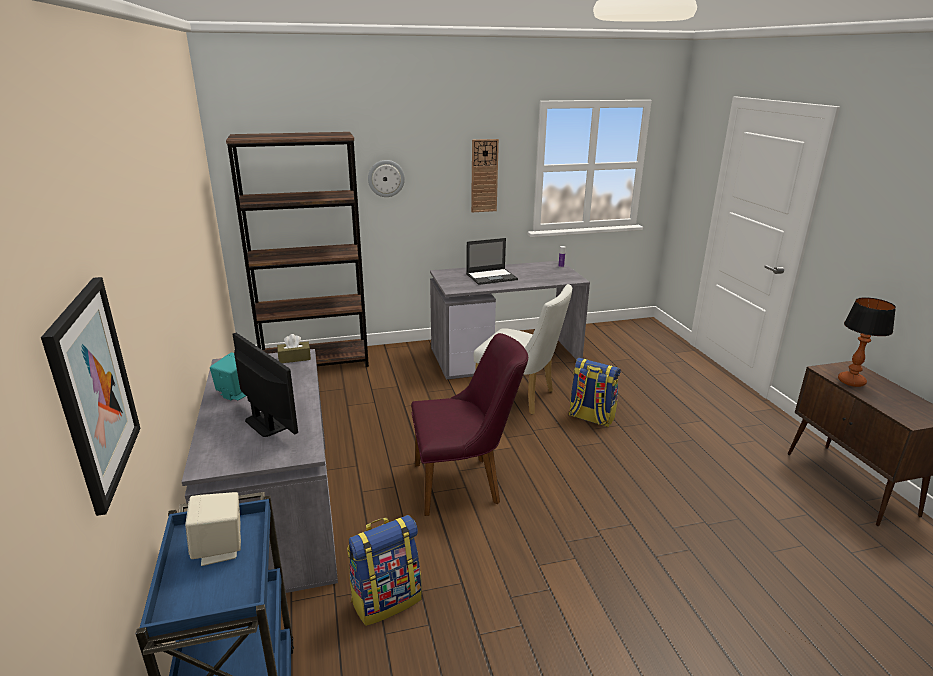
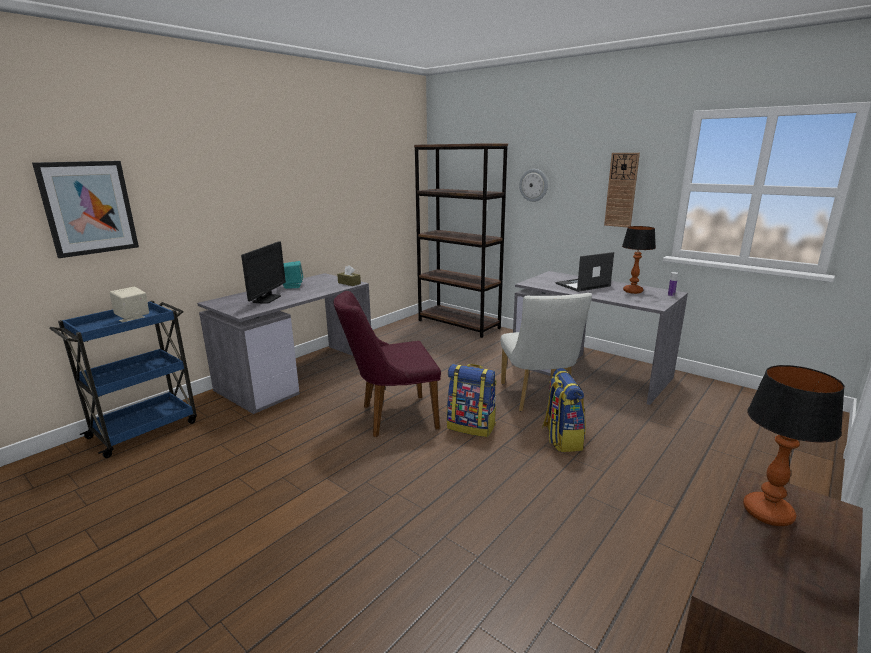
camera: 55 degrees right, 5 degrees down
(386, 599) = (249, 433): backpack -> backpack (471, 426)
(465, 483) = (391, 417): purple chair -> purple chair turned 120 degrees clockwise
(492, 277) = (582, 285): laptop -> laptop turned 120 degrees clockwise
(534, 271) = (632, 291): none -> table lamp

